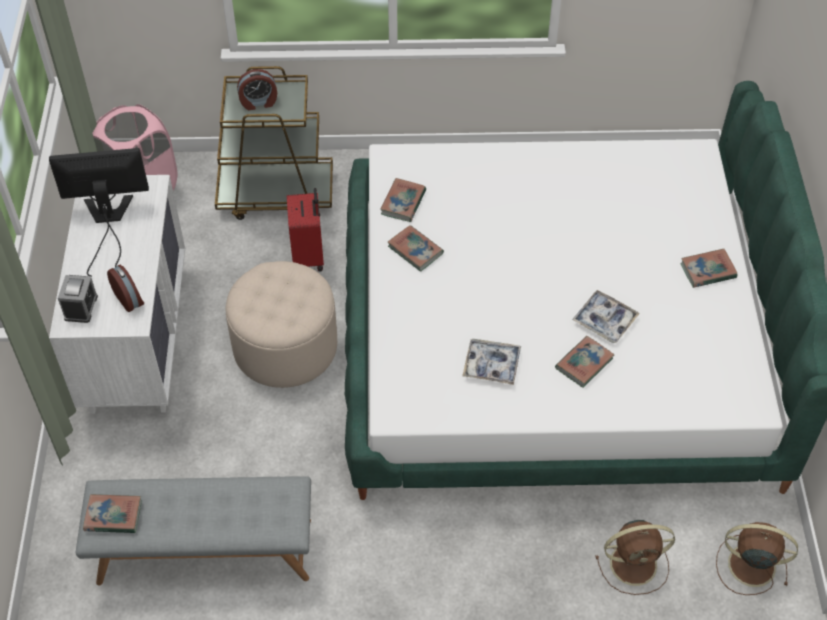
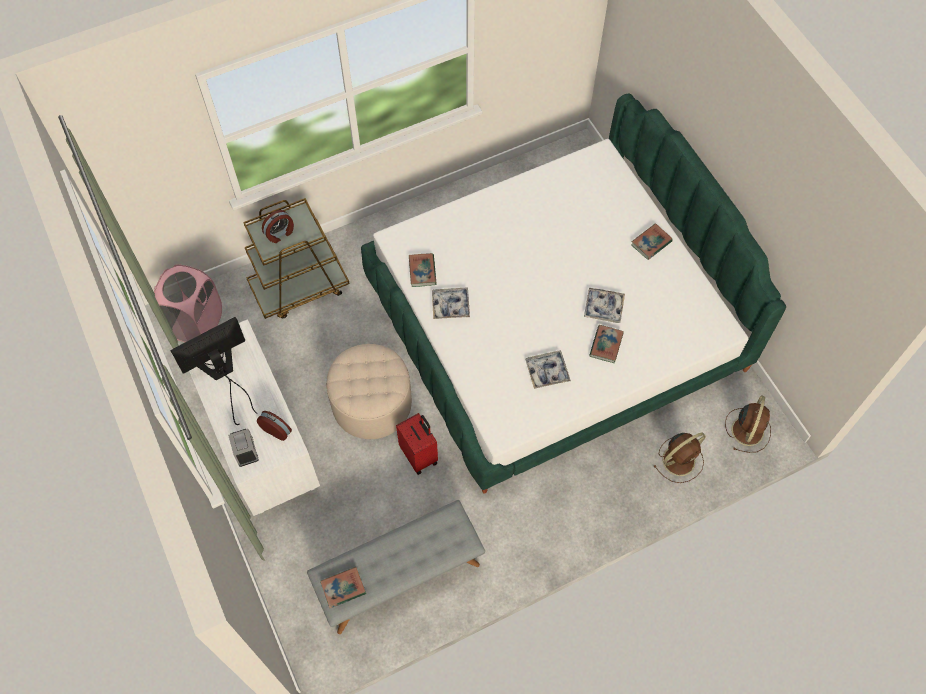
camera: 25 degrees left, 10 degrees up
(309, 256) = (351, 327): red suitcase -> red suitcase (420, 455)
(415, 250) = (450, 305): book -> tray
(749, 565) = (747, 429): brown fan -> brown fan turned 120 degrees clockwise

